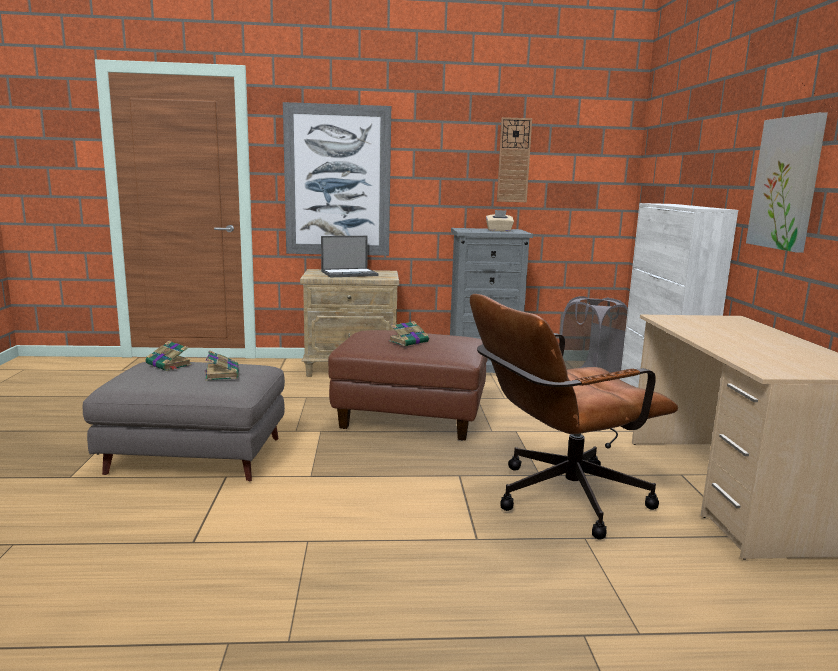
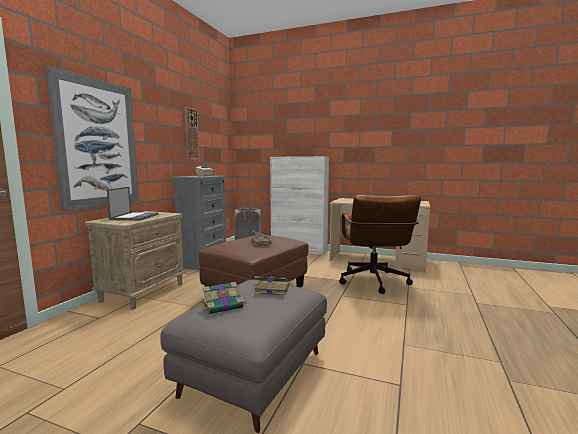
camera: 65 degrees left, 5 degrees down
(786, 183) = (354, 145): picture -> none

